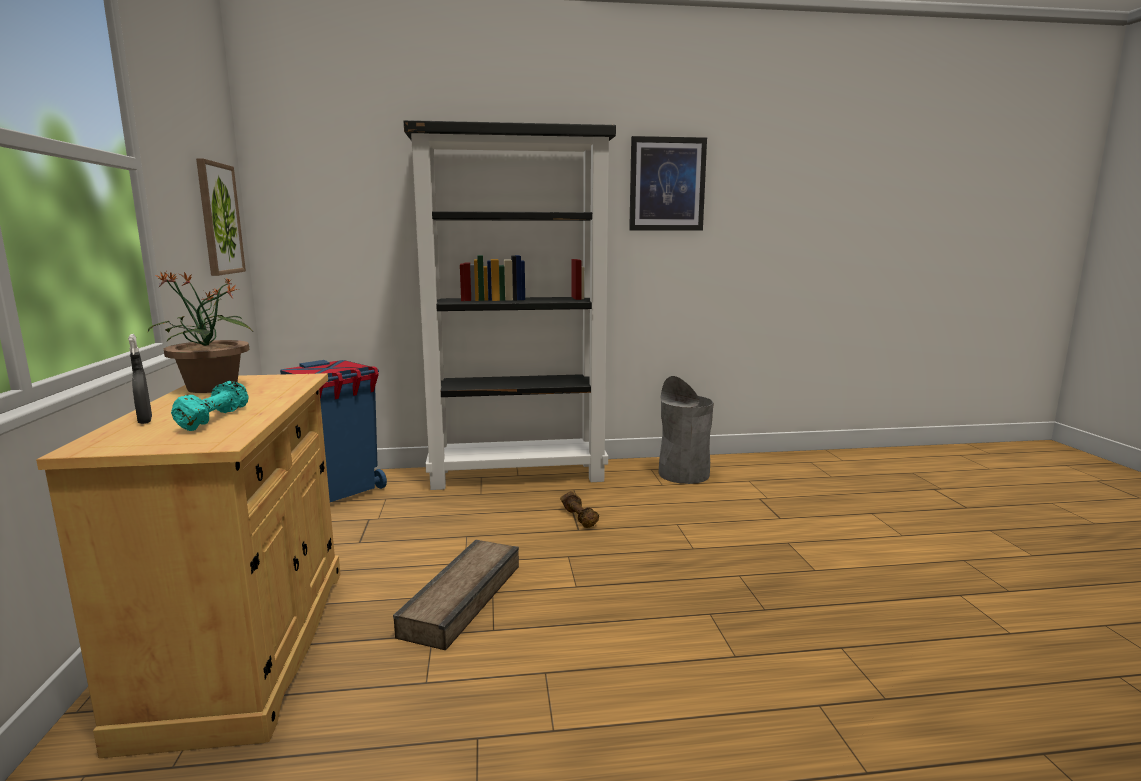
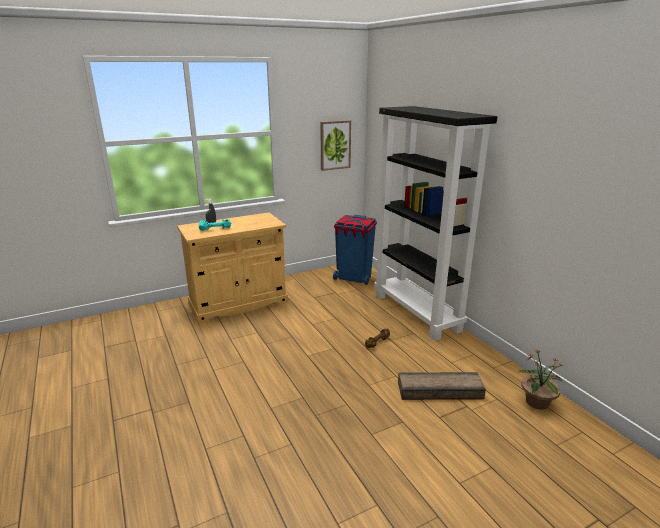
camera: 70 degrees right, 10 degrees up
(212, 388) = (252, 218): potted plant -> potted plant (536, 402)
(460, 598) = (283, 331): crate -> crate (439, 389)
(667, 184) = (535, 158): picture -> none
(683, 474) = (478, 368): grey trash can -> none

